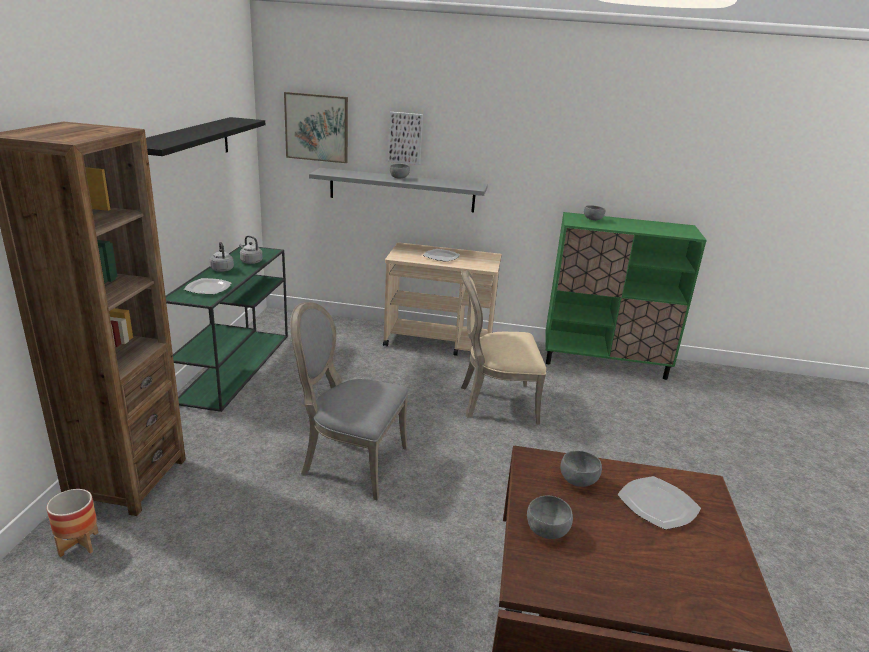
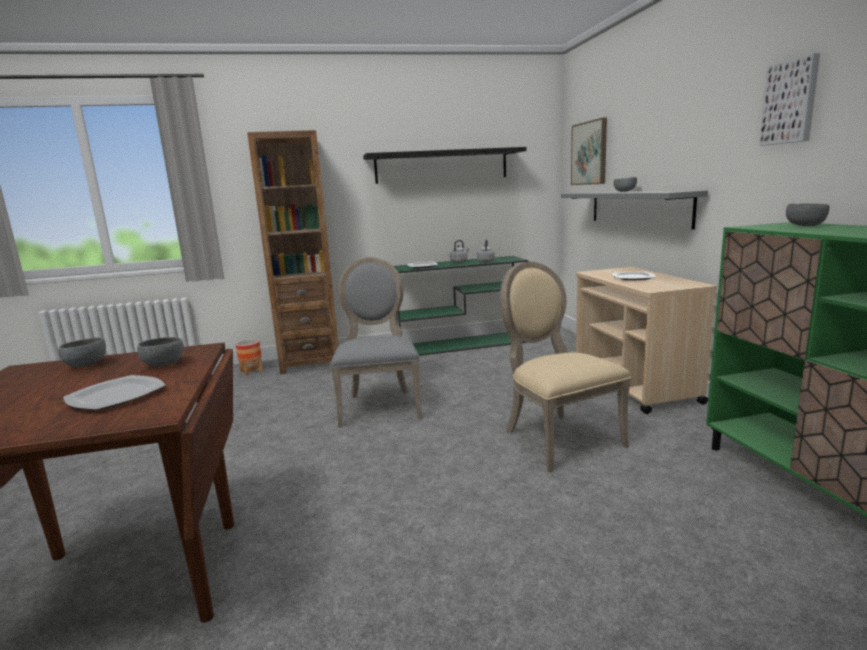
camera: 70 degrees right, 10 degrees down
(406, 138) = (642, 148): picture -> picture (791, 102)

